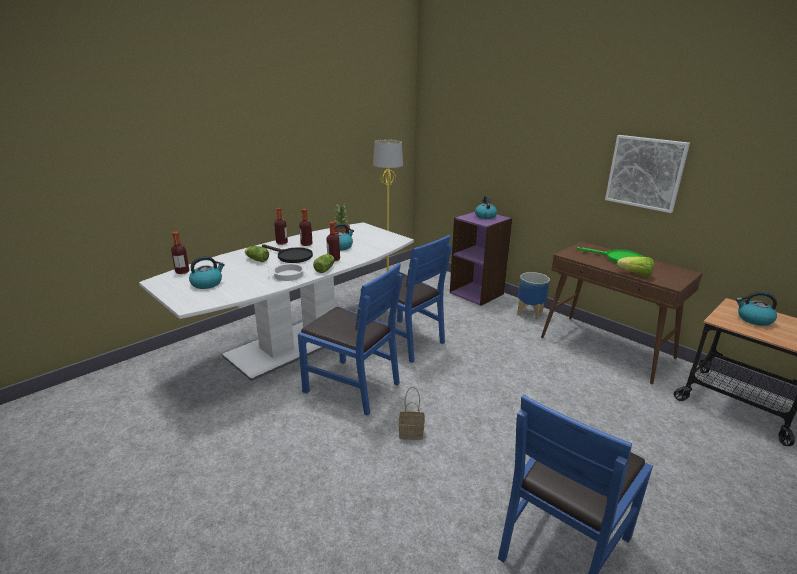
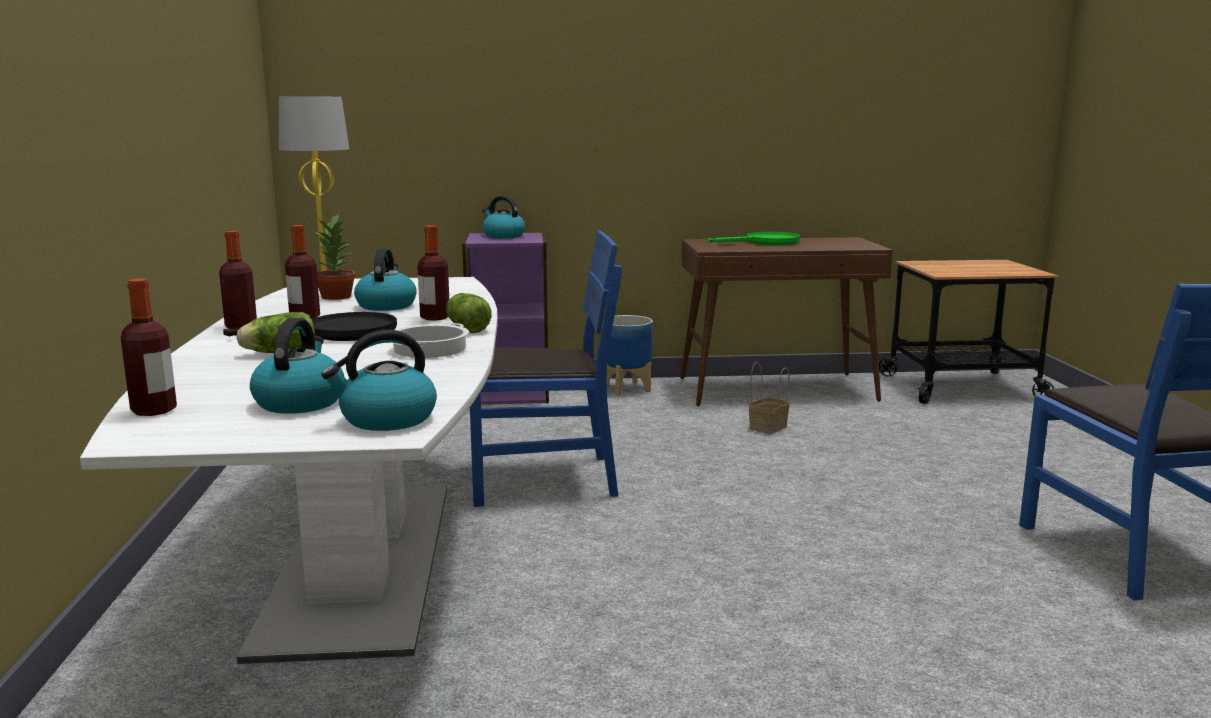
camera: 50 degrees left, 10 degrees down
(352, 386) = (608, 562): blue chair -> none
(412, 432) = (806, 560): basket -> basket (768, 427)
(635, 274) = (822, 248): lettuce -> none
(645, 173) = (757, 112): picture -> none
(753, 319) = (956, 267): kettle -> kettle (387, 419)

